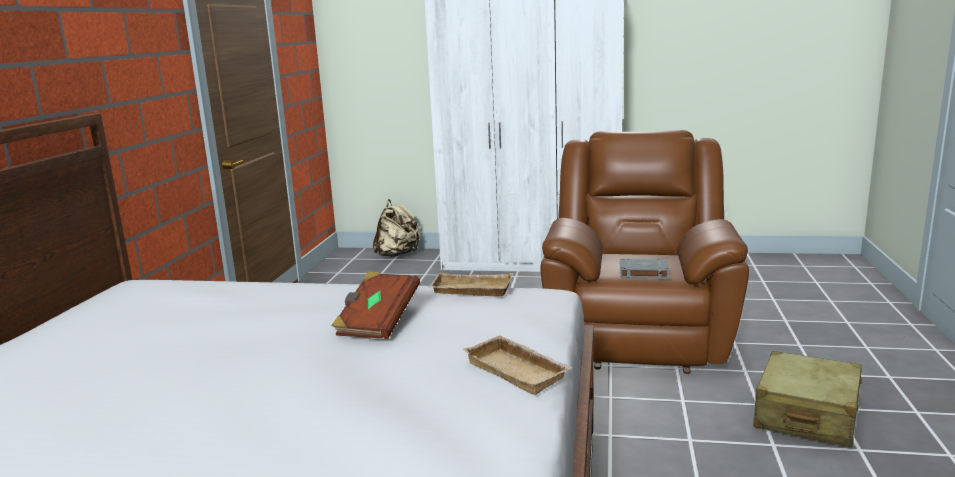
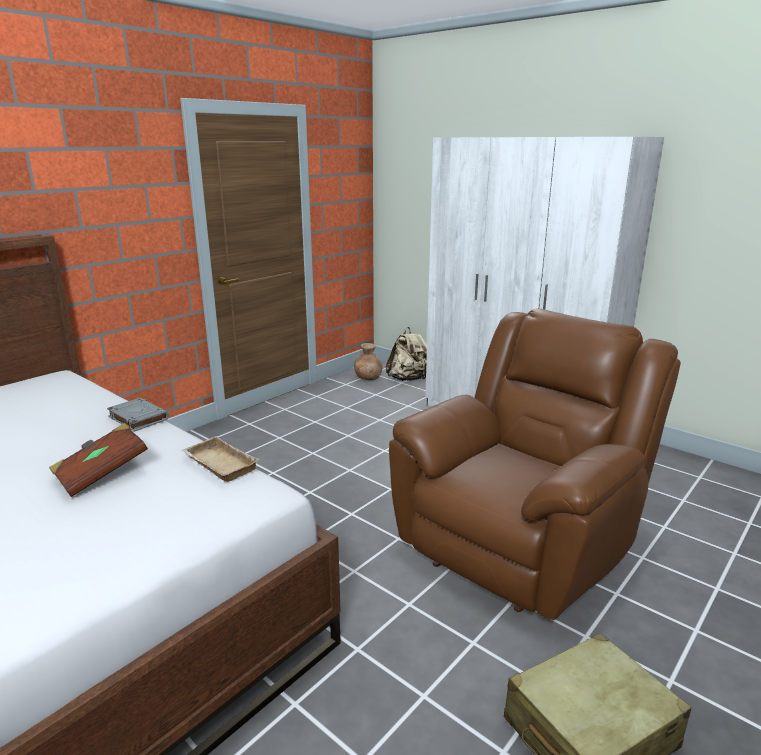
camera: 30 degrees right, 5 degrees up
(354, 262) = (368, 377): none -> brown vase
(519, 370) = (81, 582): beige tray -> none
(643, 272) = (492, 484): grey book -> grey book (137, 418)

